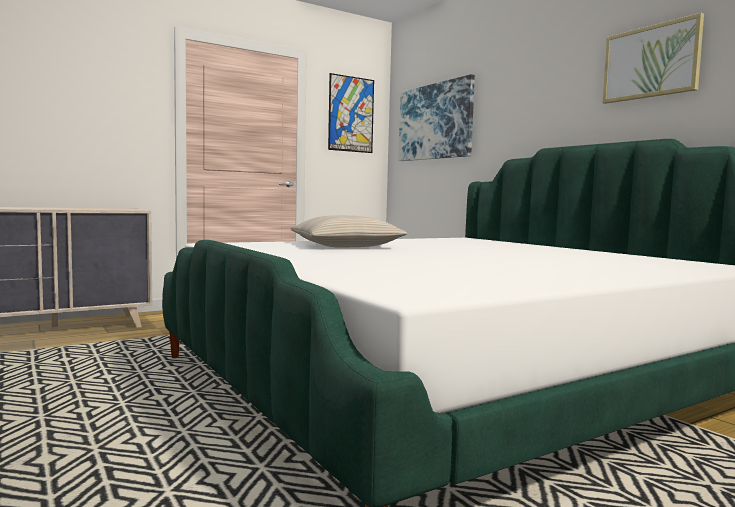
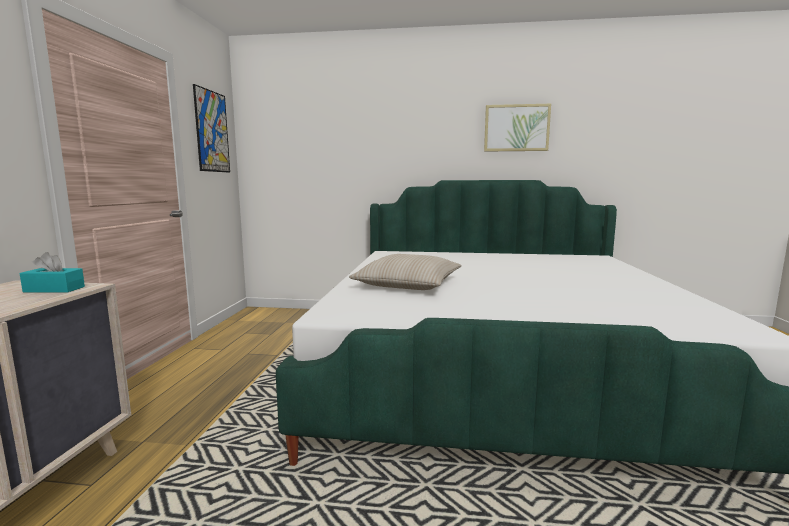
camera: 50 degrees left, 5 degrees up
(124, 209) = (54, 289): none -> turquoise tissue box
(435, 122) = (308, 147): picture -> none

